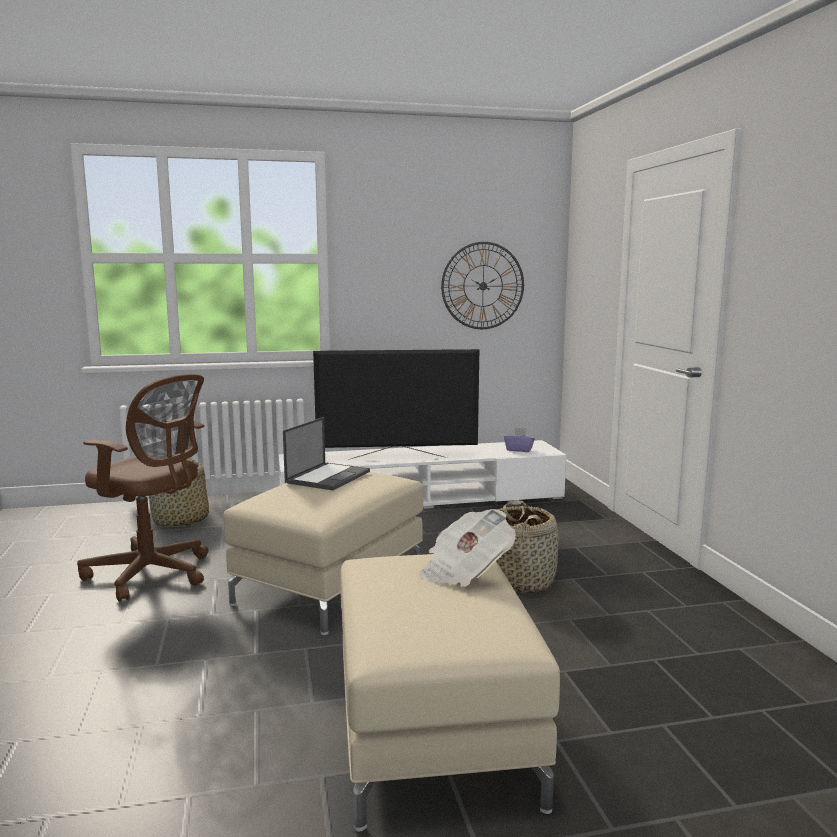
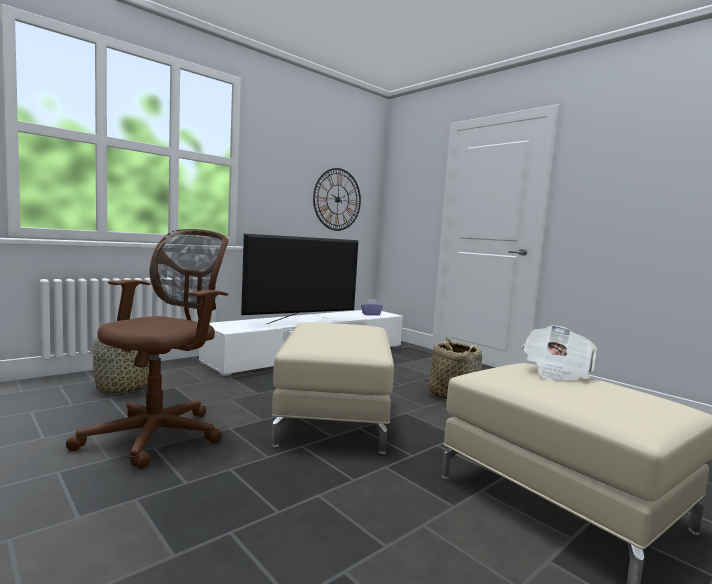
camera: 30 degrees left, 5 degrees down
(153, 574) = (159, 434): brown office chair -> brown office chair turned 60 degrees counterclockwise
(328, 477) = (323, 326): laptop -> none

